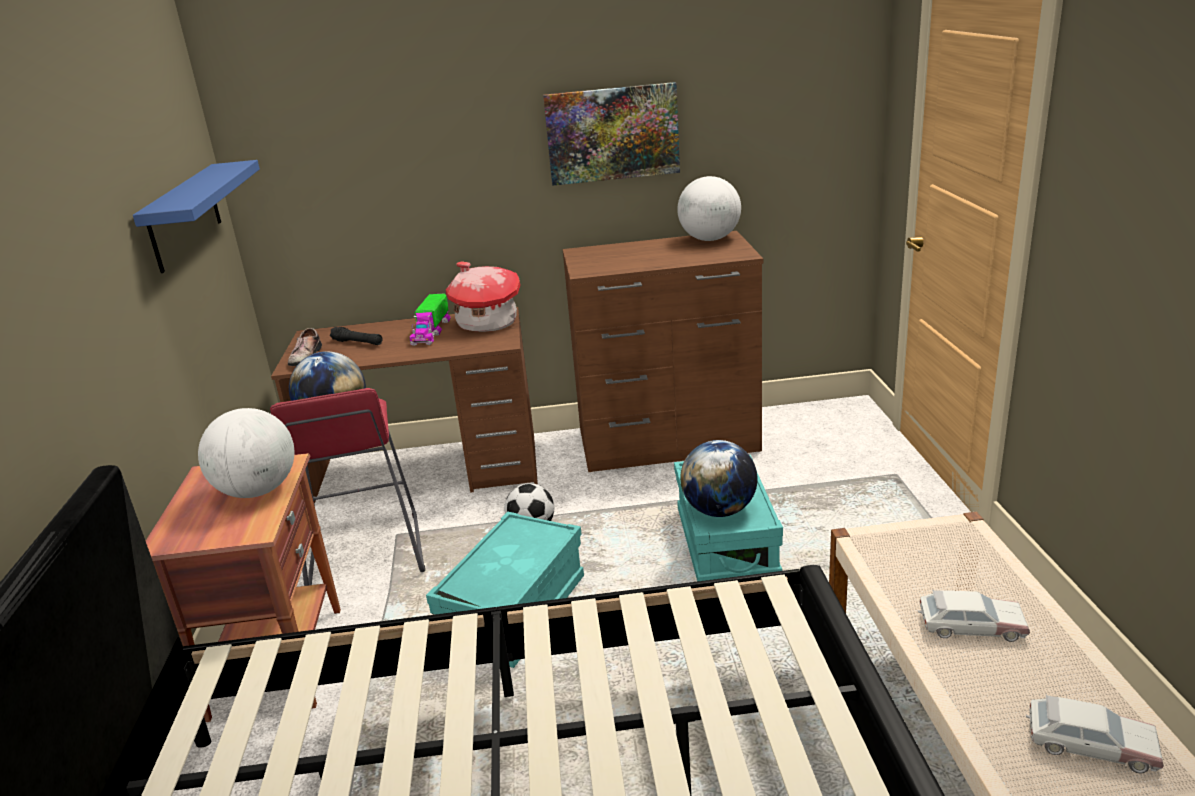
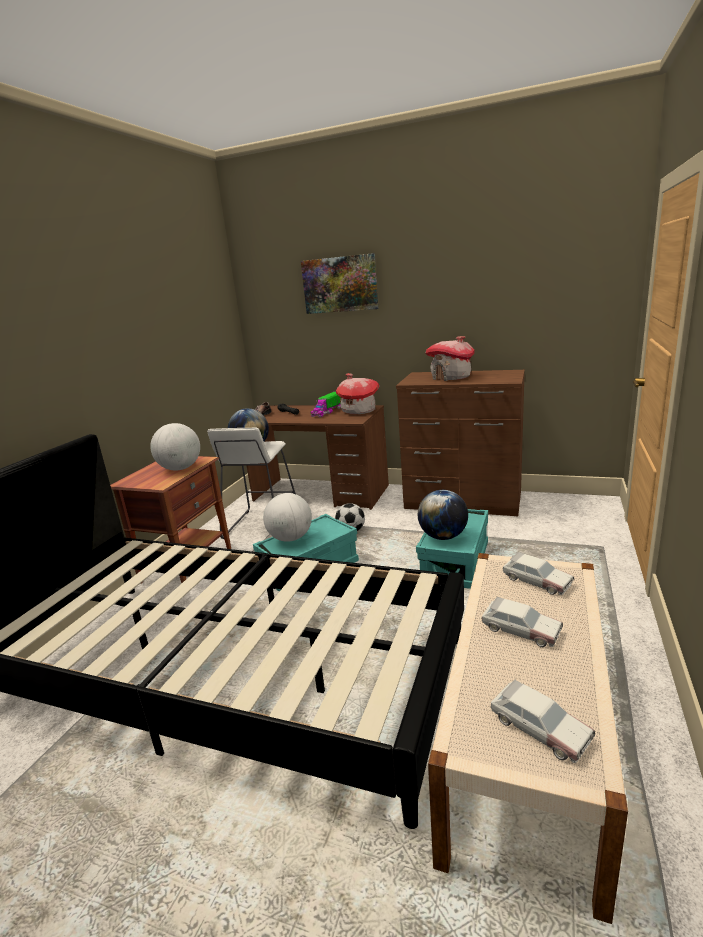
camera: 25 degrees right, 5 degrees down
(184, 216) = (202, 332): blue shelf -> none
(365, 553) = (262, 525): red stool -> white stool
(612, 133) = (445, 302): picture -> picture (340, 284)
(643, 255) = (451, 377): none -> toy house
(710, 239) = (501, 372): globe -> globe (290, 538)
(934, 552) = (536, 580): none -> toy car

